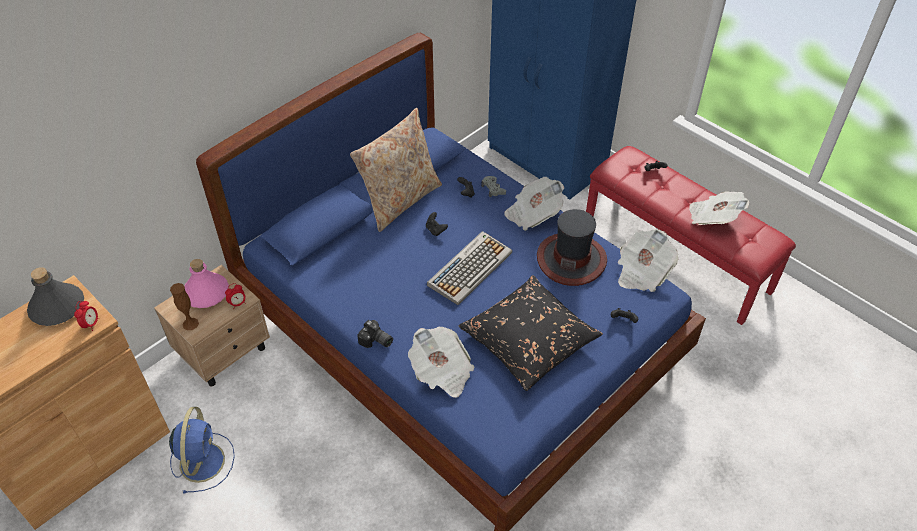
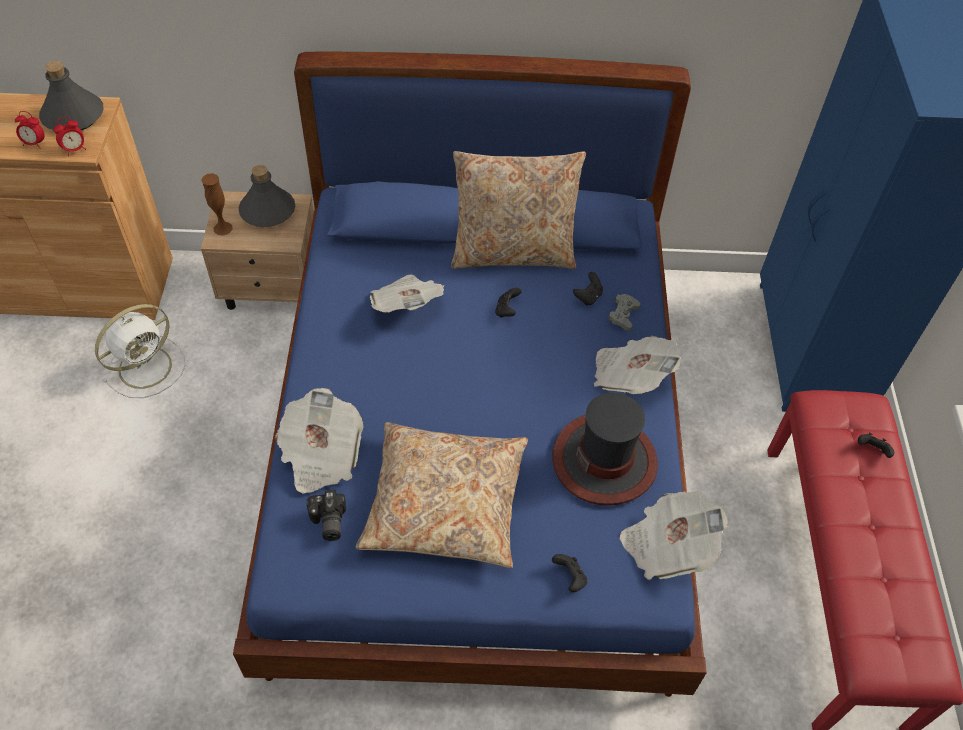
camera: 45 degrees right, 5 degrees up
(202, 460) = (147, 366): blue fan -> white fan
(206, 293) = (268, 211): pink bottle -> grey bottle
(238, 303) = (279, 241): alarm clock -> alarm clock (34, 143)
(376, 341) = (308, 372): camera -> camera (327, 522)
(470, 268) = (486, 377): keyboard -> none
(528, 340) = (445, 503): black pillow -> beige pillow
(713, 218) = (878, 569): newspaper -> newspaper (407, 306)

